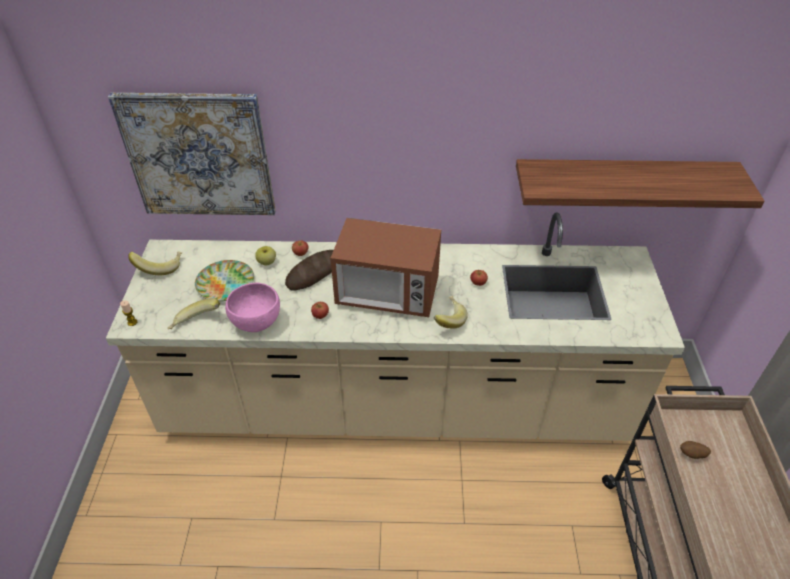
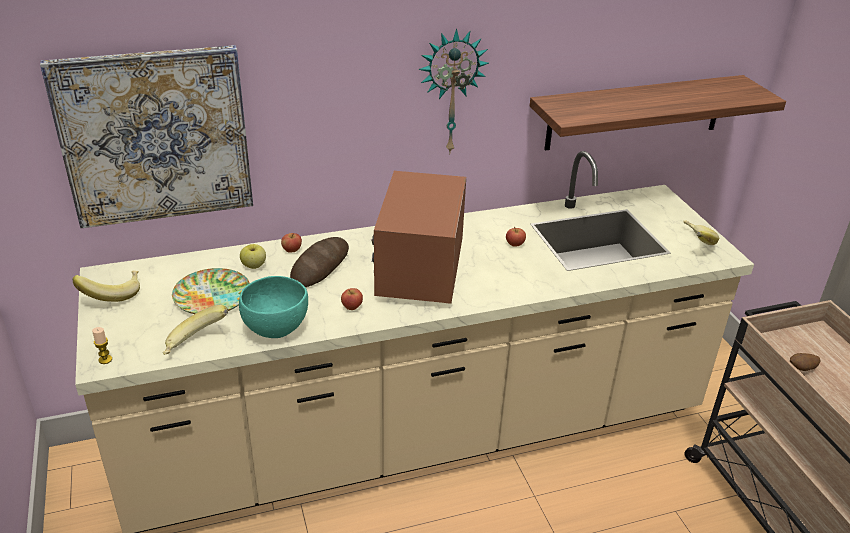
camera: 20 degrees left, 10 degrees down
(257, 323) = (277, 328): pink bowl -> turquoise bowl
(387, 294) = (419, 272): microwave -> microwave turned 105 degrees clockwise
(442, 147) = (451, 92): none -> wall clock
(447, 320) = (501, 284): banana -> banana (693, 243)

